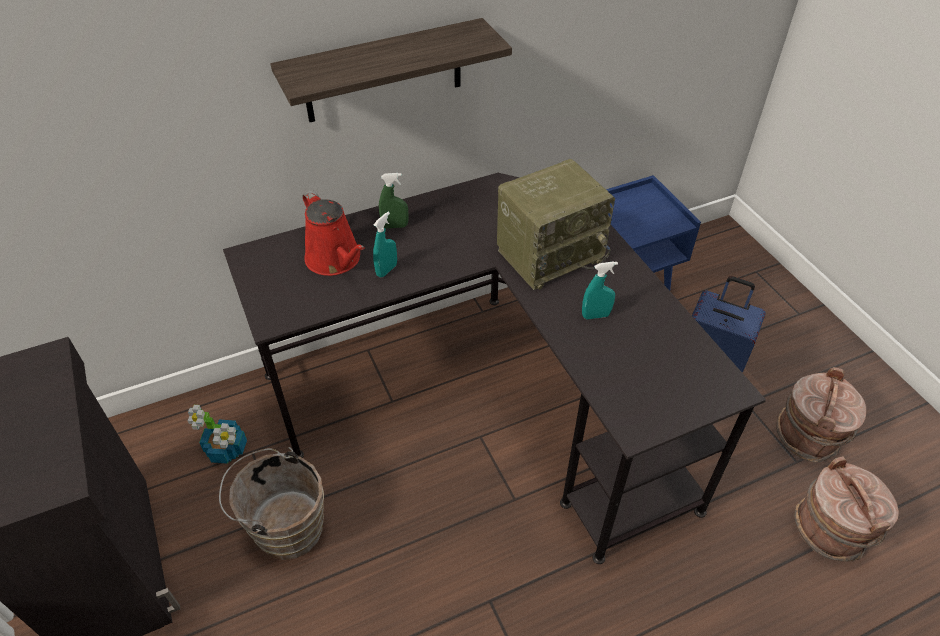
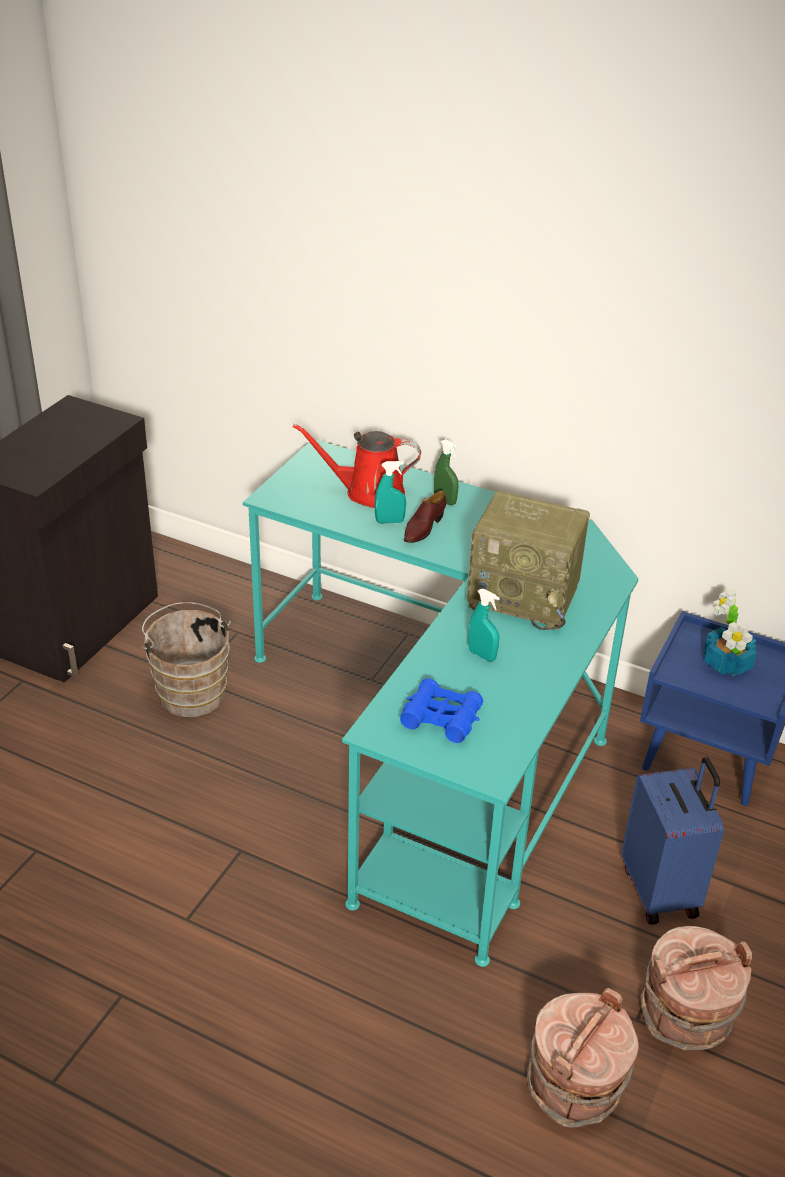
camera: 50 degrees right, 10 degrees down
(227, 449) = (225, 618): potted plant -> potted plant (727, 664)
(336, 260) = (368, 492): red watering can -> red watering can turned 75 degrees clockwise
(383, 72) = (493, 349): shelf -> none
(415, 256) = (423, 527): none -> brown shoe
(487, 398) = (444, 738): black desk -> turquoise desk
(649, 381) = (441, 718): none -> blue binoculars

